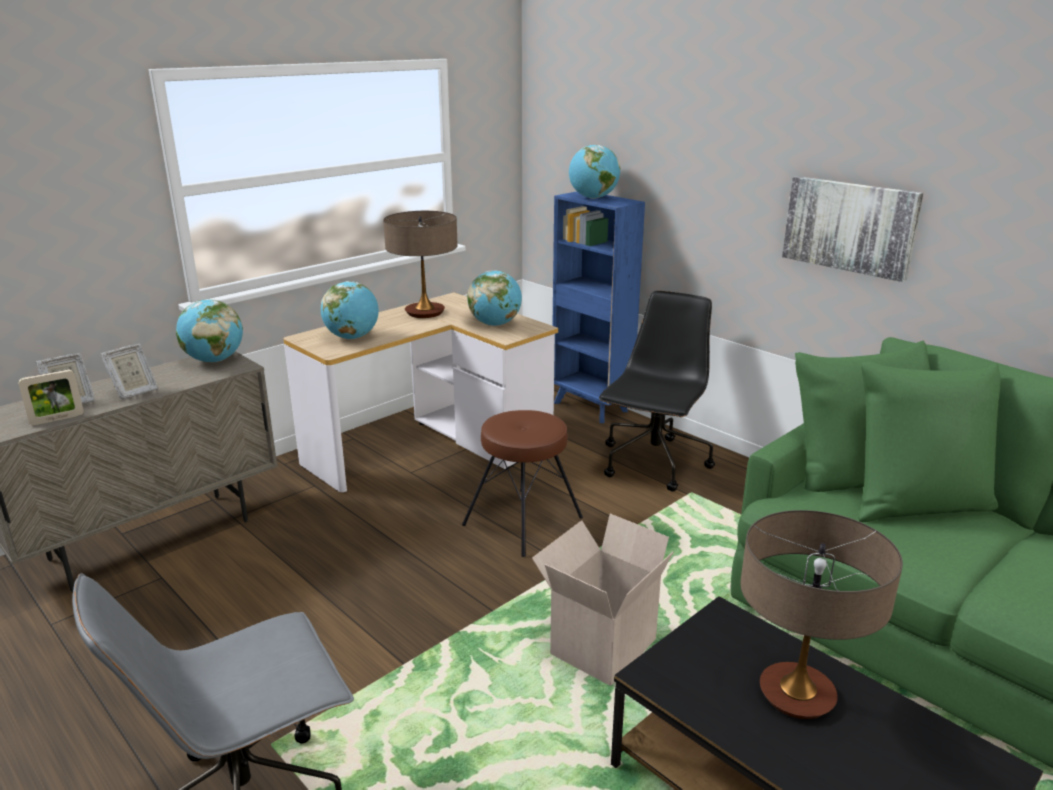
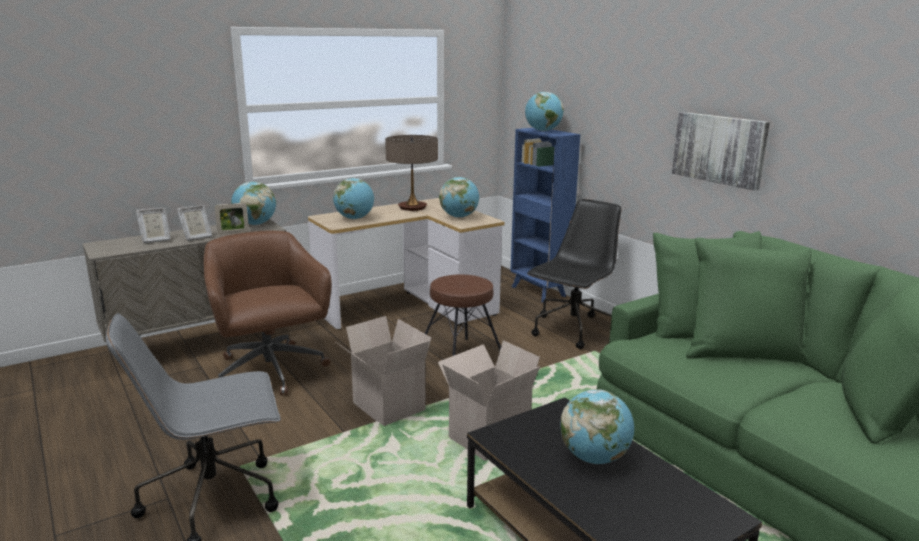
camera: 10 degrees right, 5 degrees down
(57, 419) = (143, 247): picture frame -> picture frame (233, 233)
(268, 575) = (270, 372): none -> brown office chair
(449, 614) = (386, 407): none -> cardboard box
(796, 695) = (594, 458): table lamp -> globe

